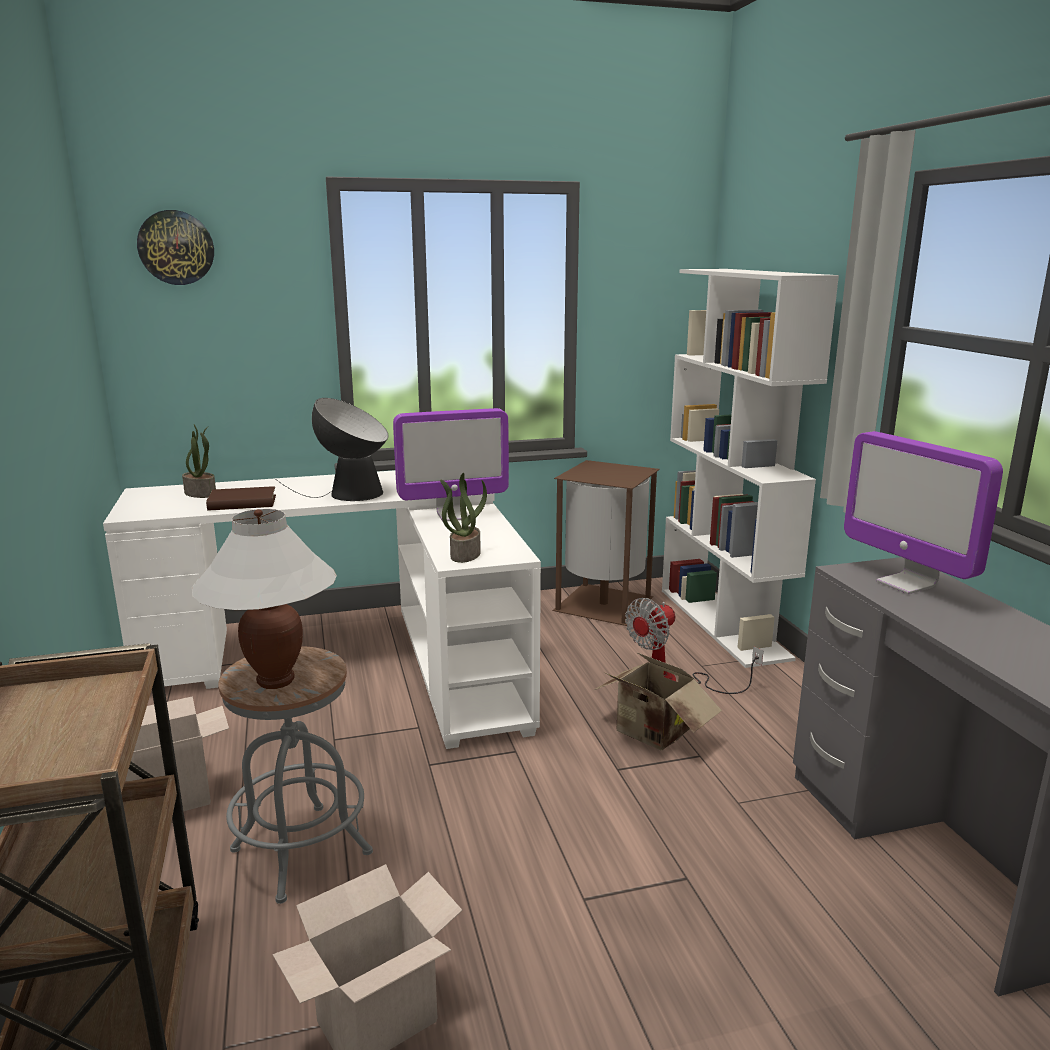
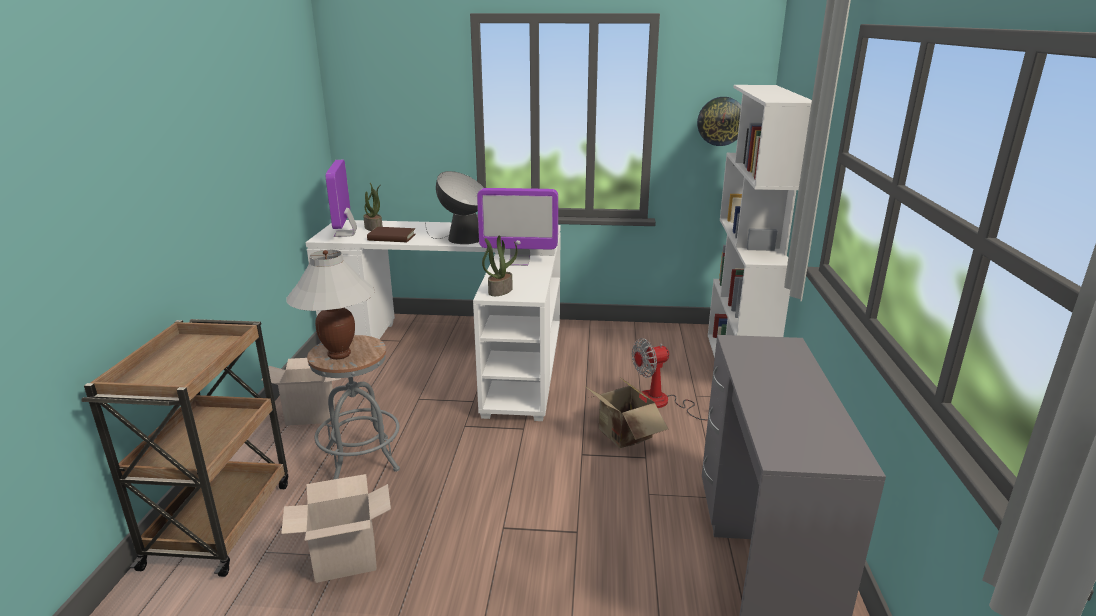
camera: 20 degrees right, 5 degrees up
(176, 247) = (373, 63): wall clock -> wall clock (721, 121)
(605, 604) = (657, 339): brown trash can -> none
(906, 584) = (770, 358): monitor -> monitor (345, 234)

